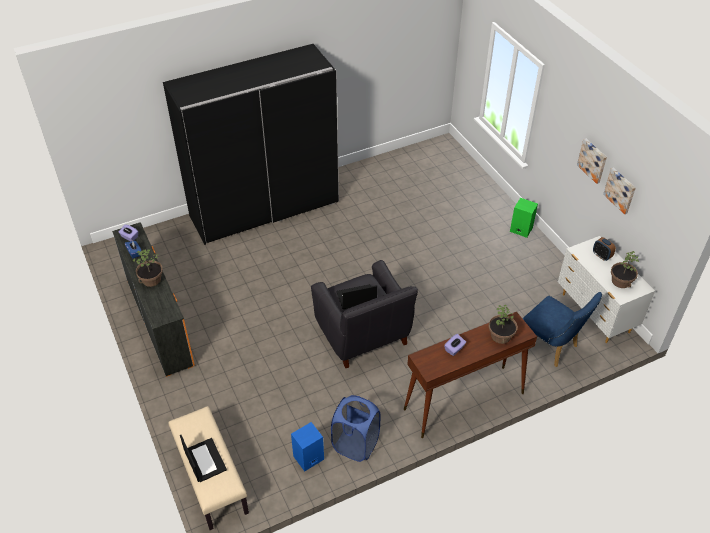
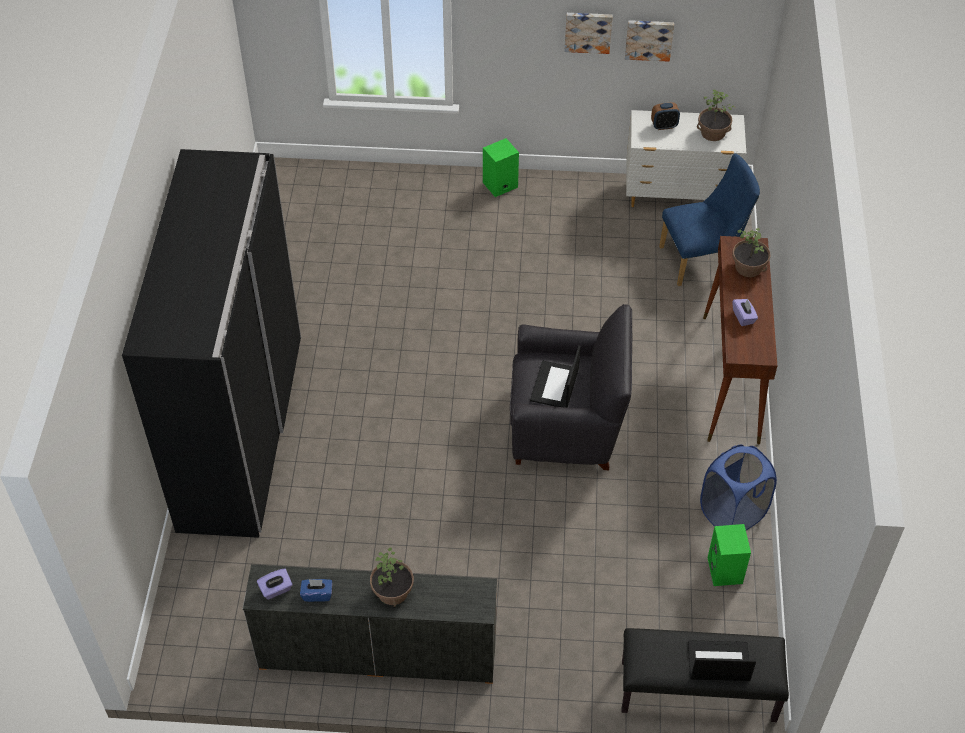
camera: 60 degrees left, 5 degrees up
(210, 478) = (697, 692): beige bench -> black bench
(308, 458) = (726, 571): blue speaker -> green speaker

